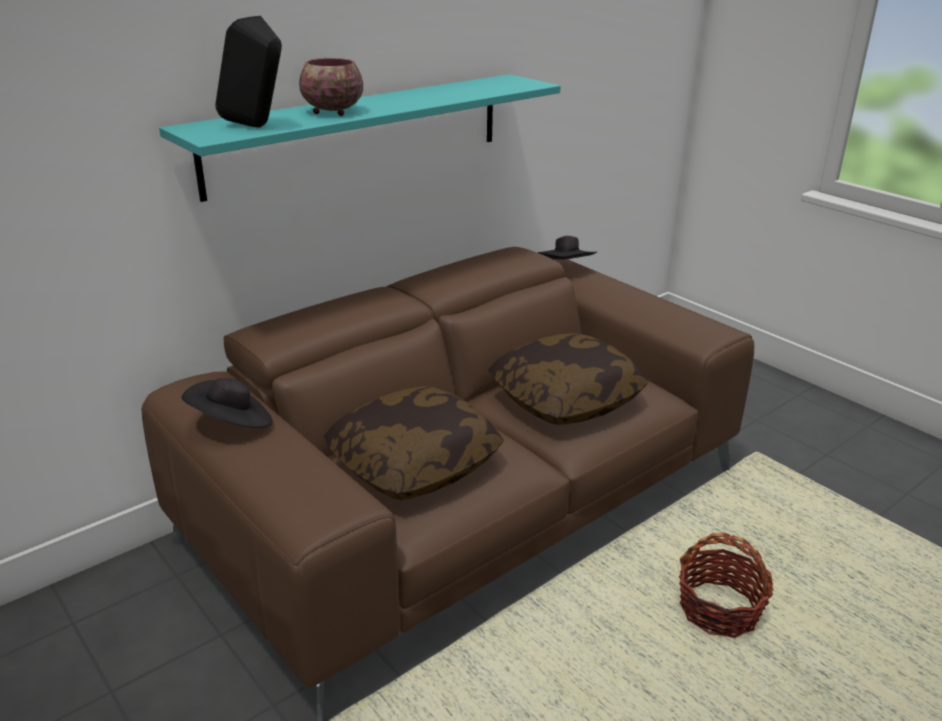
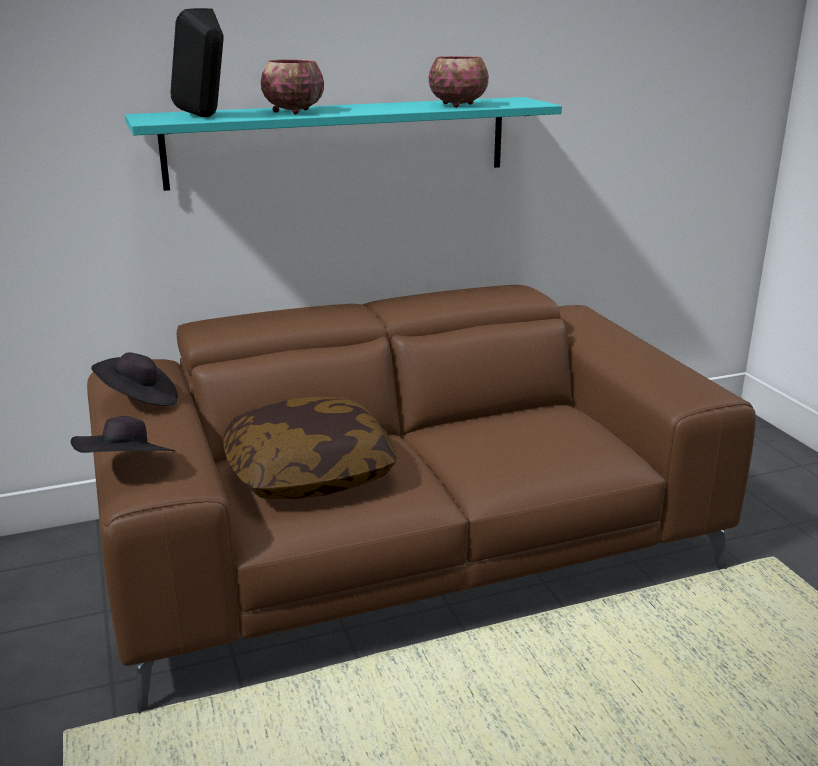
camera: 20 degrees right, 5 degrees down
(473, 91) = (458, 105): none -> bowl
(566, 269) = (577, 316): black hat -> black hat (127, 469)
(566, 399) = (510, 442): pillow -> none
(719, 610) = (625, 711): basket -> none

